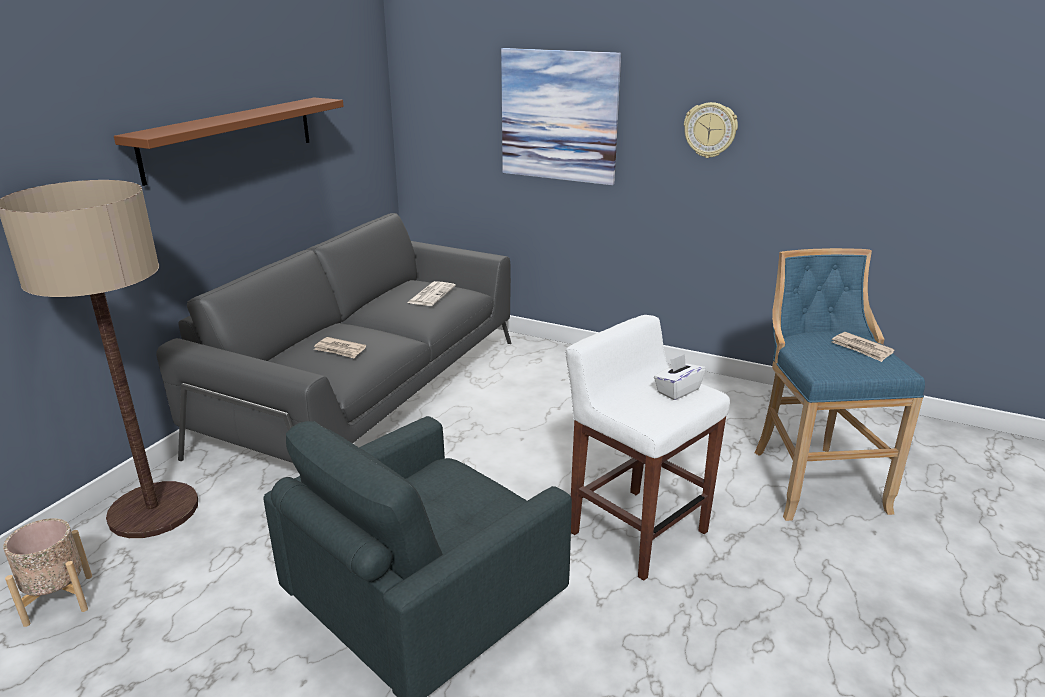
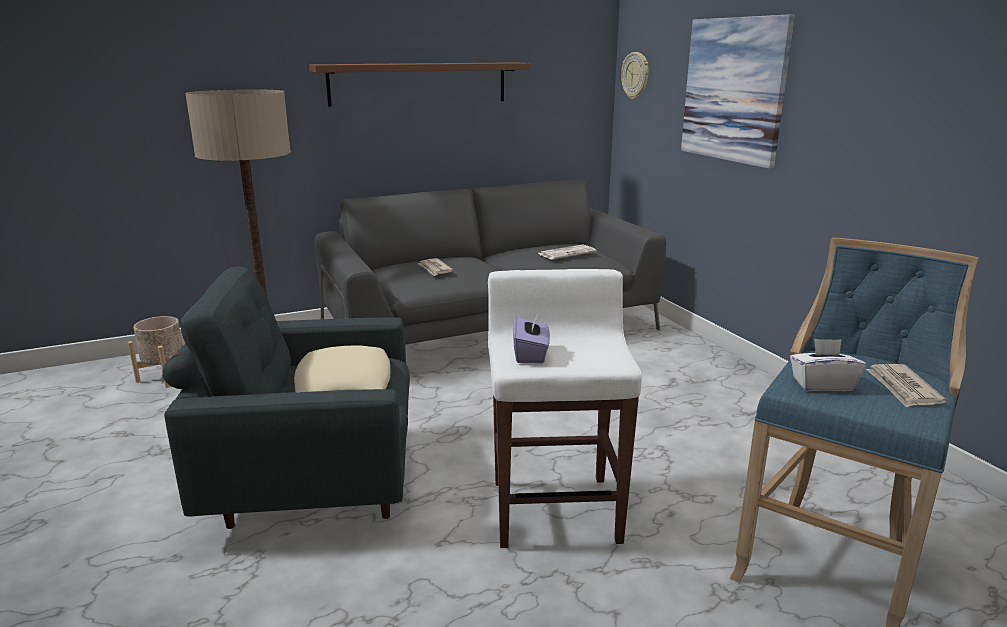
camera: 40 degrees right, 5 degrees down
(449, 503) = (344, 384): none -> beige pillow
(646, 409) = (531, 354): none -> purple tissue box
(677, 390) = (591, 352): white tissue box -> white tissue box (822, 384)
(710, 130) = (876, 104): wall clock -> wall clock (636, 75)

